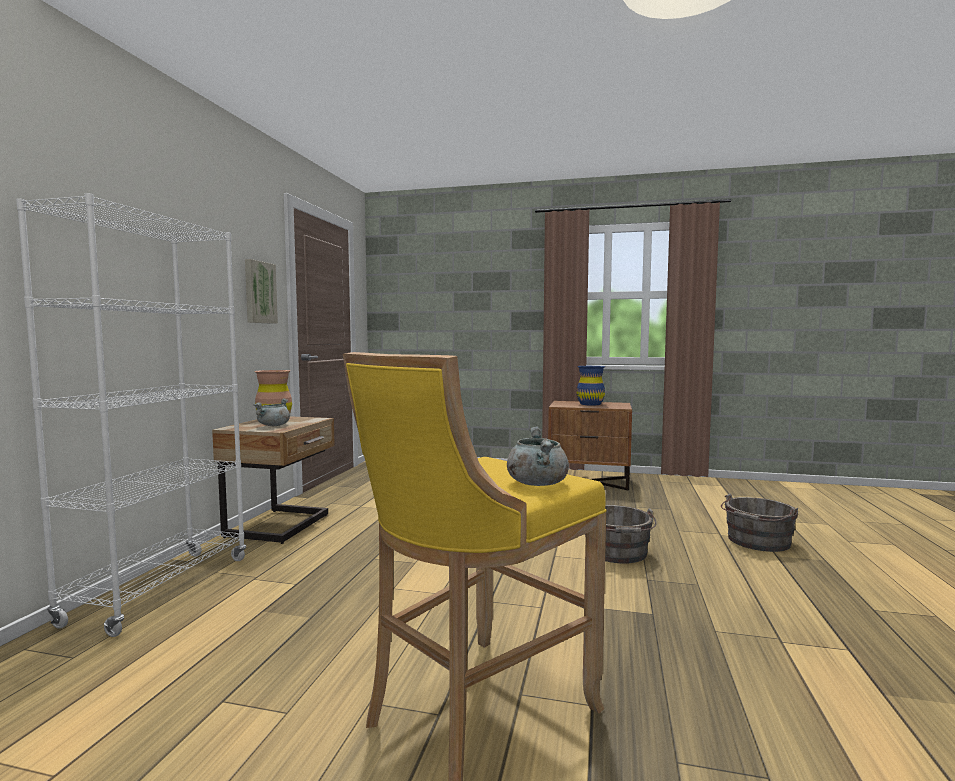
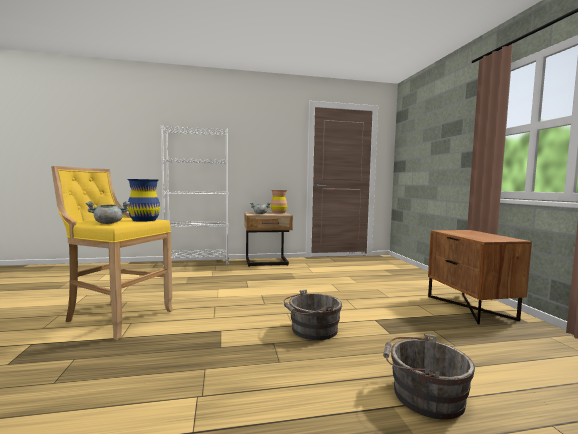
camera: 65 degrees right, 0 degrees up
(259, 292) = (283, 153): picture -> none
(590, 404) = (478, 235): blue vase -> blue vase (144, 220)

